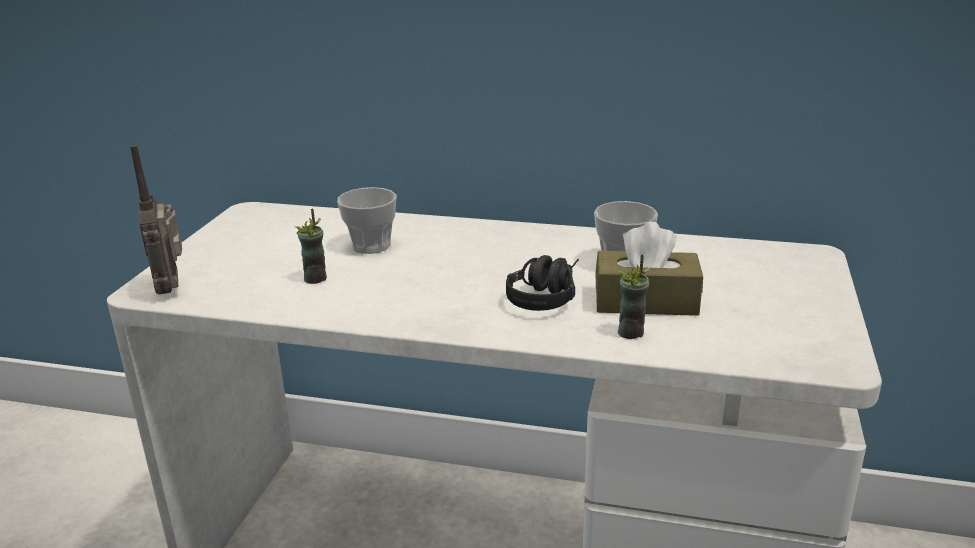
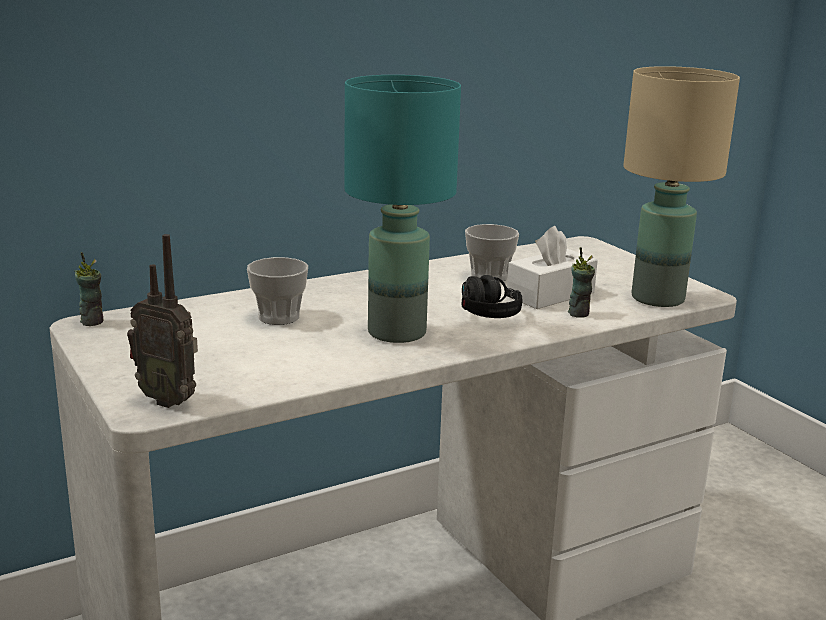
camera: 45 degrees left, 5 degrees down
(316, 278) = (289, 352): cup -> cup (92, 321)
(425, 290) = (395, 332): none -> turquoise table lamp
(646, 301) = (550, 294): brown tissue box -> white tissue box
(764, 347) = (658, 298): none -> beige table lamp

